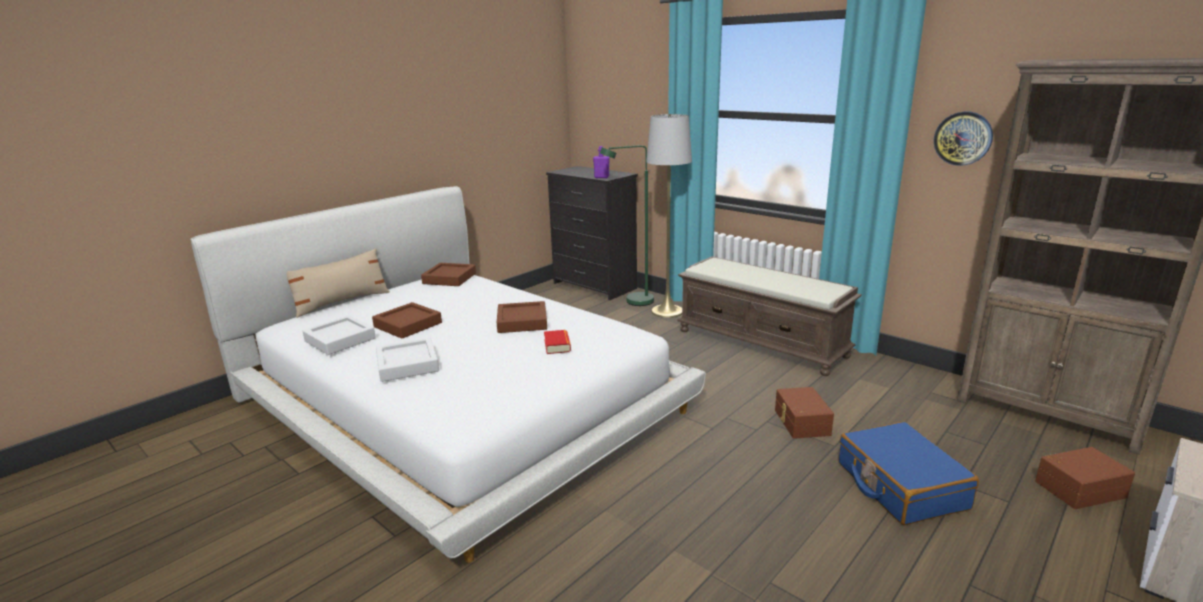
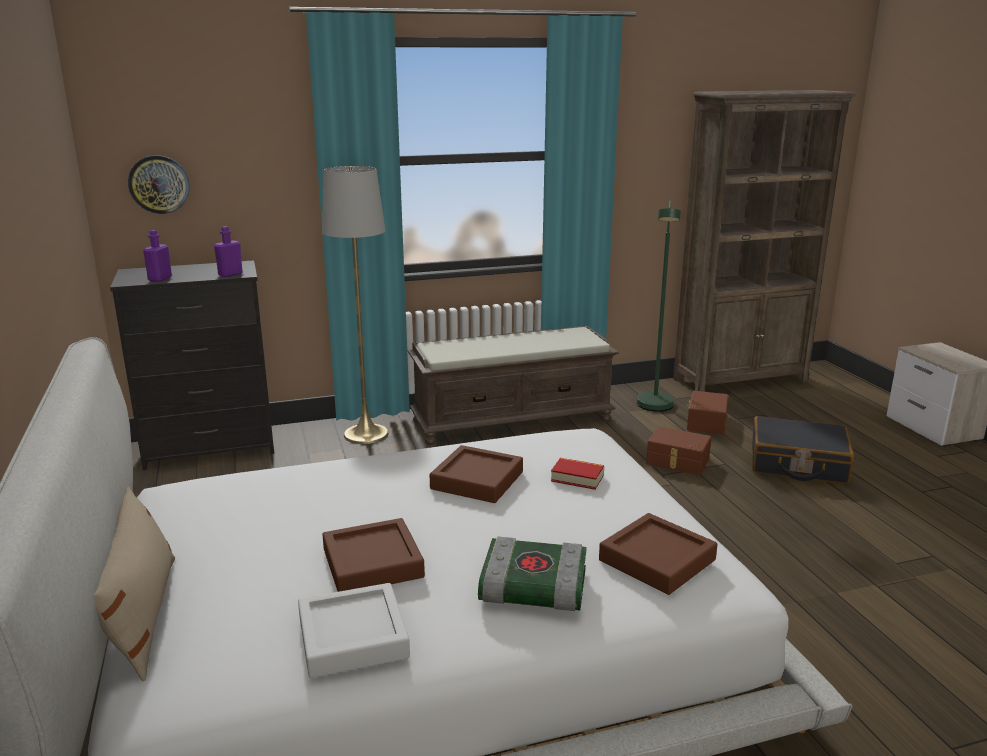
camera: 60 degrees left, 0 degrees up
(407, 365) = (531, 588): grey tray -> book
(449, 278) = (211, 494): brown tray -> brown tray (657, 560)
(572, 173) = (160, 279): none -> purple bottle
(632, 302) = (305, 443): green floor lamp -> green floor lamp (654, 408)
(900, 485) = (797, 464): blue suitcase -> black suitcase
(963, 138) = (647, 163): wall clock -> wall clock (159, 184)
(1078, 488) = (834, 414): brown storage box -> brown storage box (705, 422)

